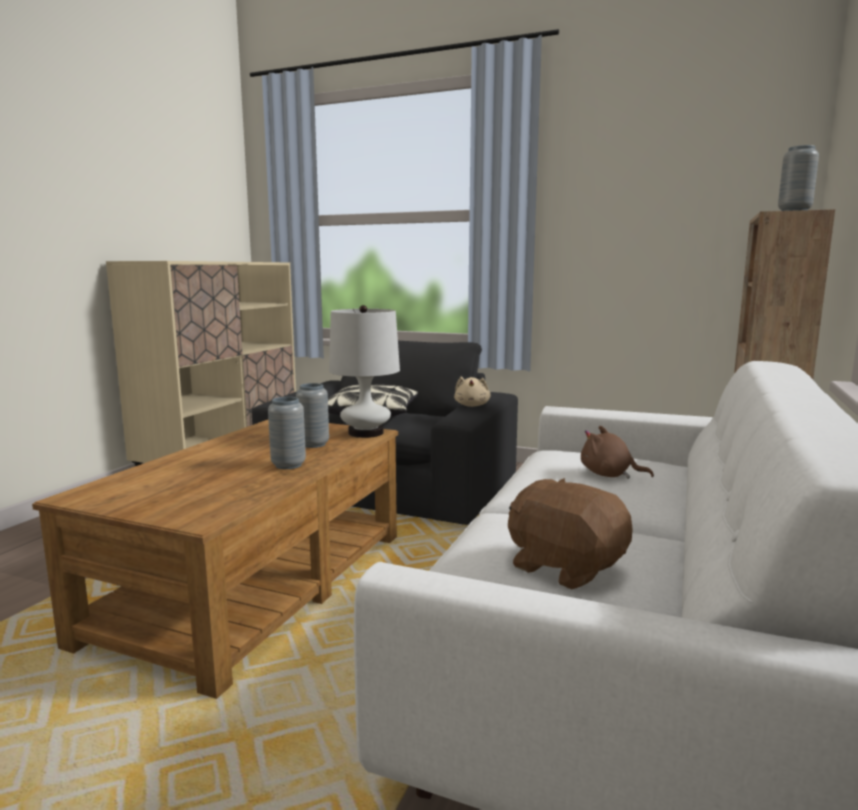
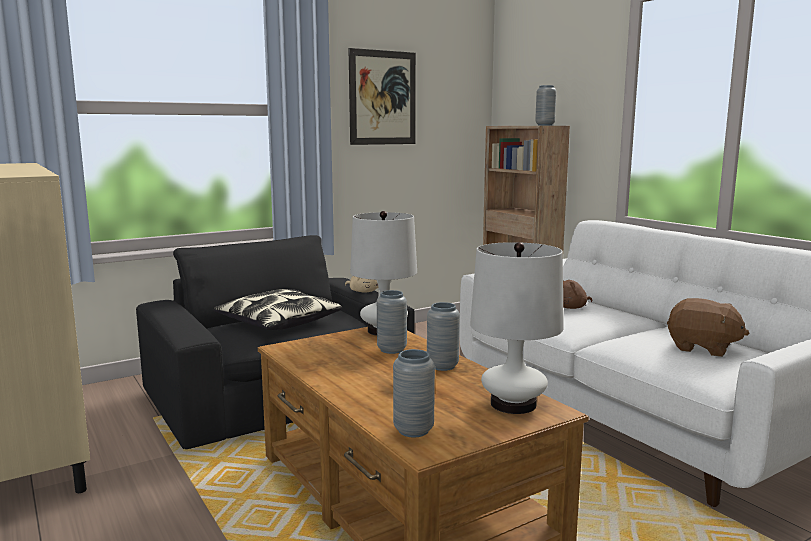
camera: 55 degrees left, 0 degrees up
(116, 485) = (413, 430): none -> grey vase
(206, 503) = (513, 404): none -> white table lamp
(565, 566) = (702, 348): brown plush toy -> brown plush toy turned 135 degrees counterclockwise
(624, 193) = (382, 98): none -> picture

